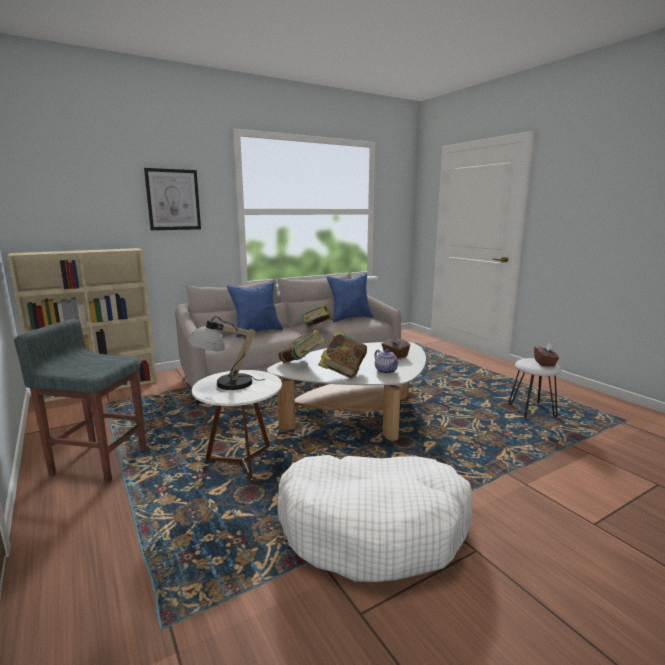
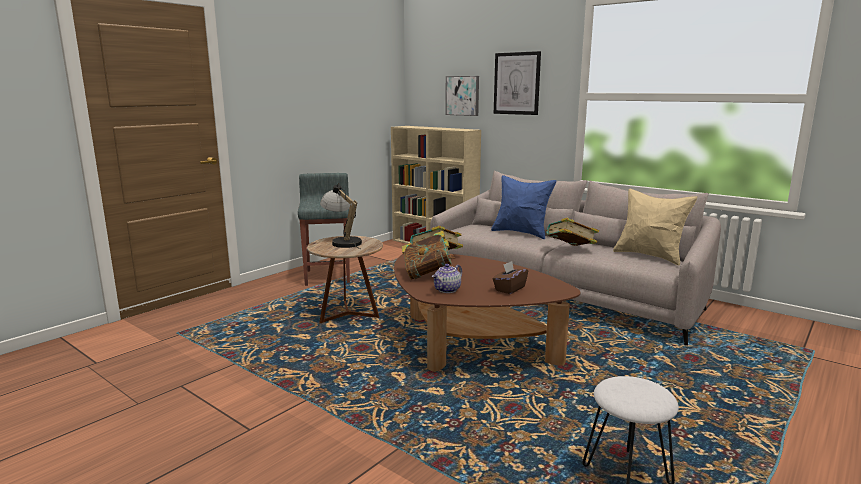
camera: 70 degrees right, 0 degrees up
(103, 212) = (463, 95): none -> picture
(242, 463) = (348, 314): white side table -> brown side table
(350, 318) = (649, 256): blue pillow -> beige pillow
(358, 418) = (469, 345): white coffee table -> brown coffee table
(374, 527) = (273, 378): white dog bed -> none
(544, 363) = (640, 396): brown tissue box -> none

